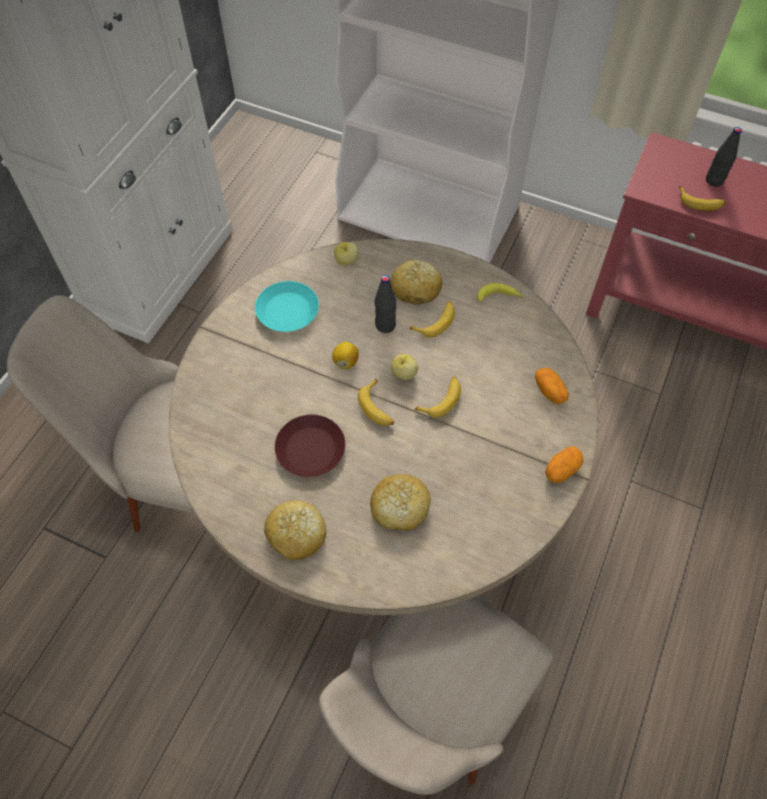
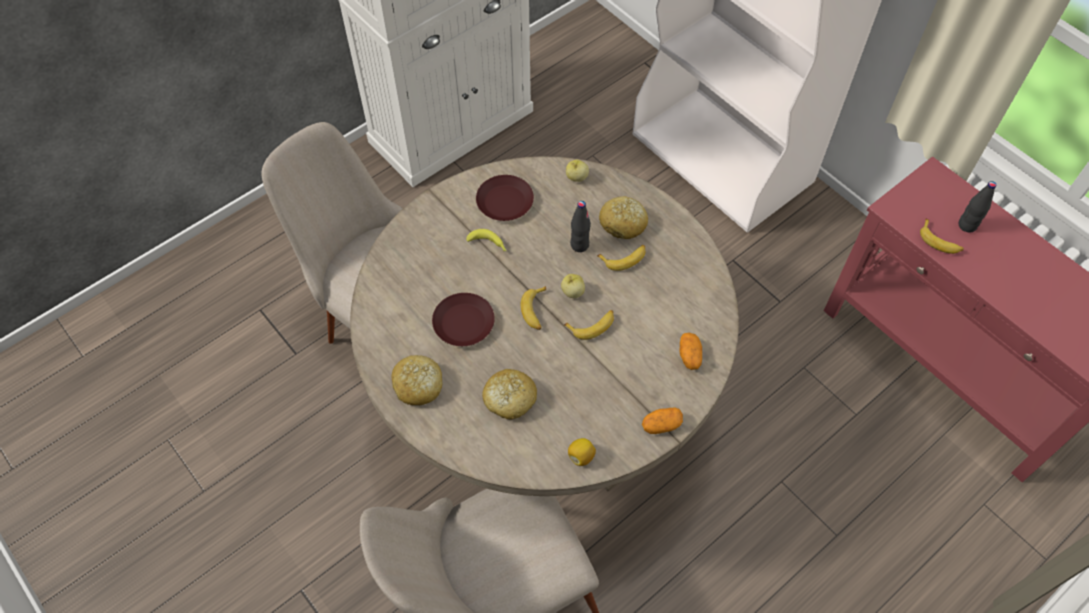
camera: 25 degrees right, 0 degrees up
(288, 311) = (505, 202): turquoise plate -> brown plate
(345, 362) = (530, 263): lemon -> lemon (581, 456)
(500, 297) = (693, 258): banana -> banana (488, 244)

